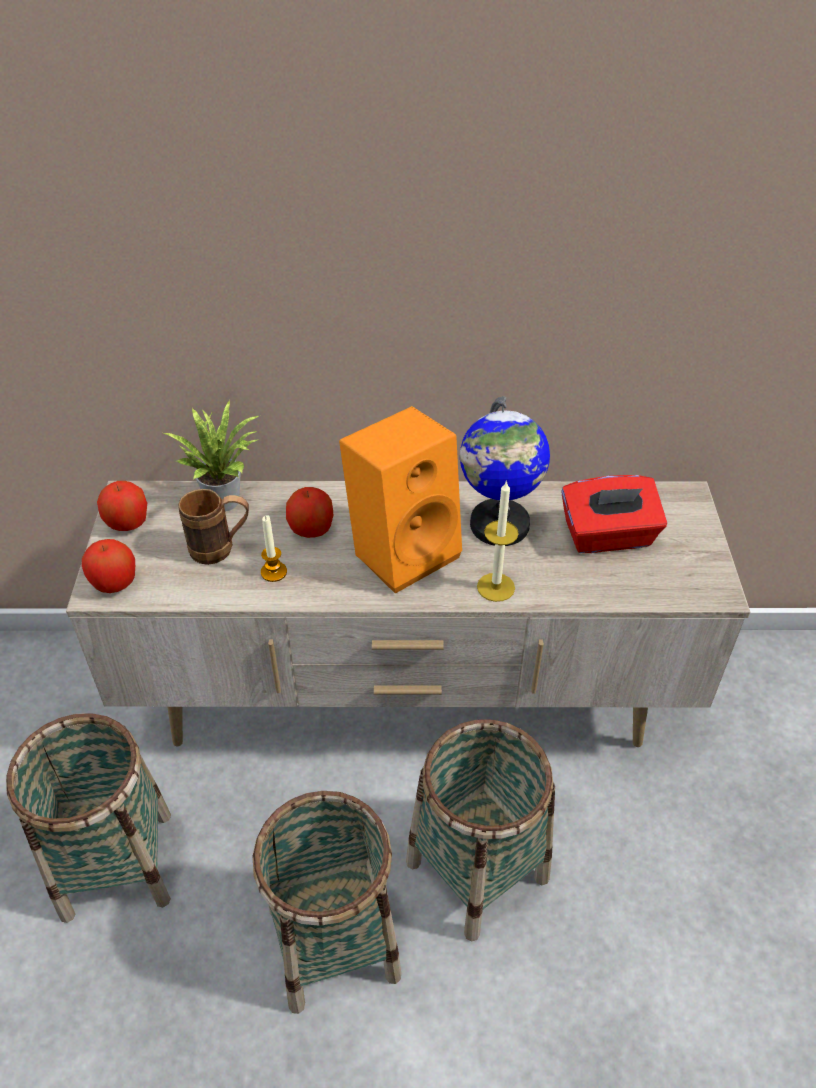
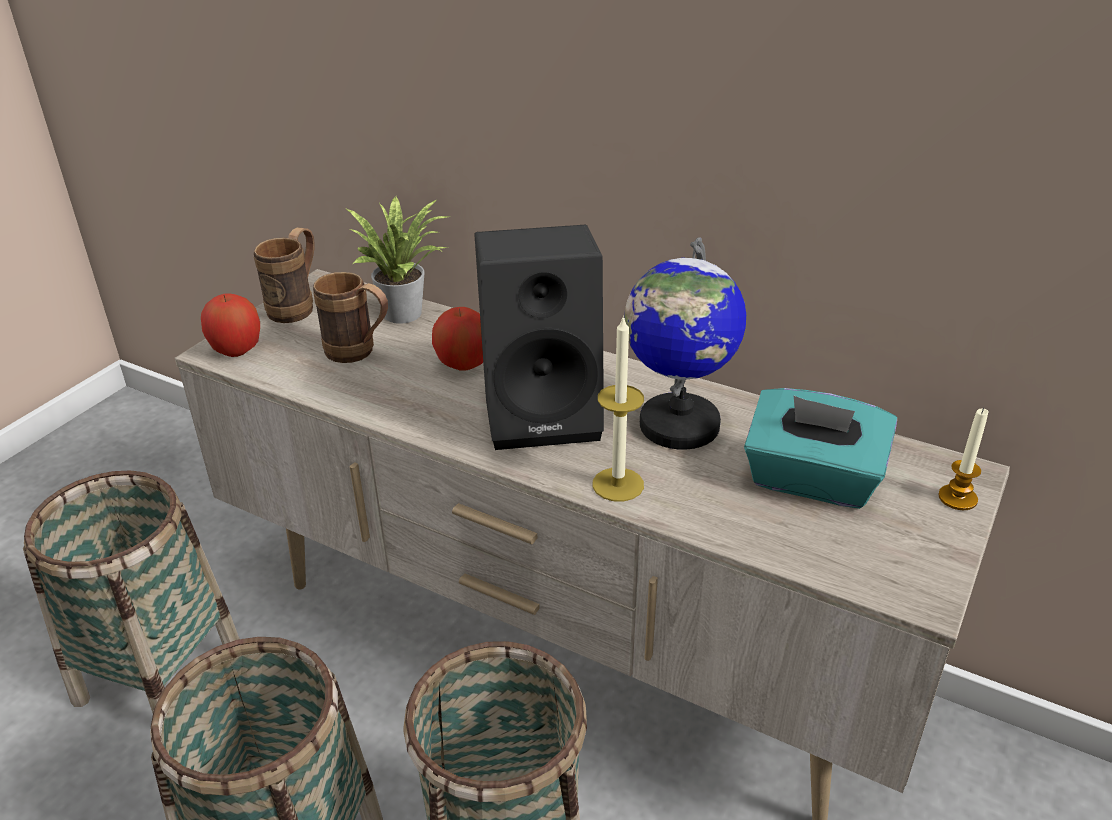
camera: 30 degrees right, 10 degrees down
(128, 523) = (298, 306): apple -> brown mug
(274, 572) = (389, 389): candle -> candle (957, 498)
(404, 550) = (544, 413): orange speaker -> black speaker
(608, 536) = (811, 481): red tissue box -> turquoise tissue box

